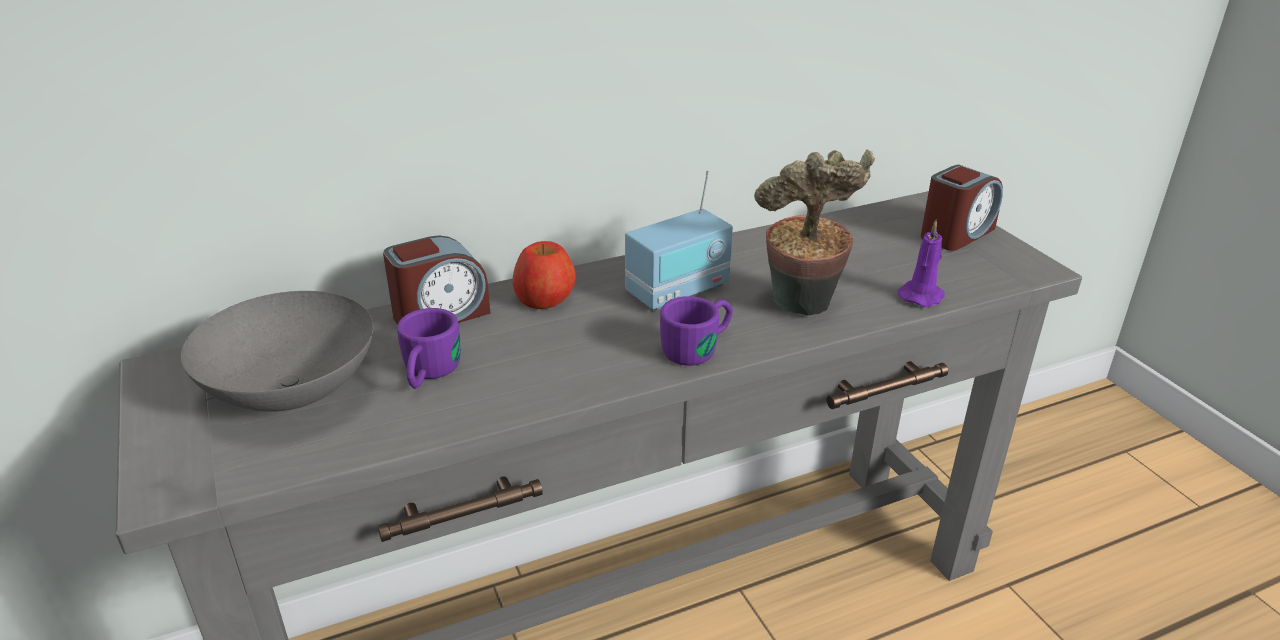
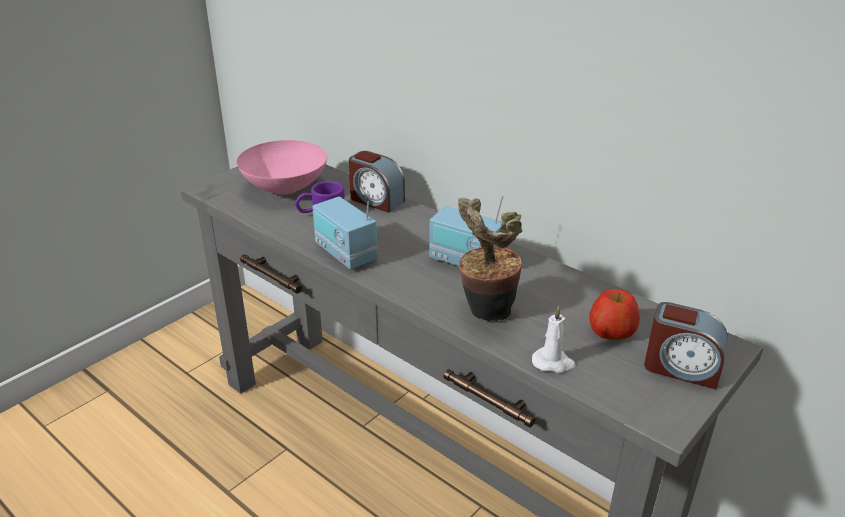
camera: 65 degrees right, 0 degrees up
(294, 394) = (284, 189): grey bowl -> pink bowl
(545, 299) = (417, 223): apple -> apple (611, 331)
(577, 379) = (345, 254): none -> radio
(699, 348) = (405, 284): purple mug -> none
(922, 295) = (553, 362): purple candle -> white candle

